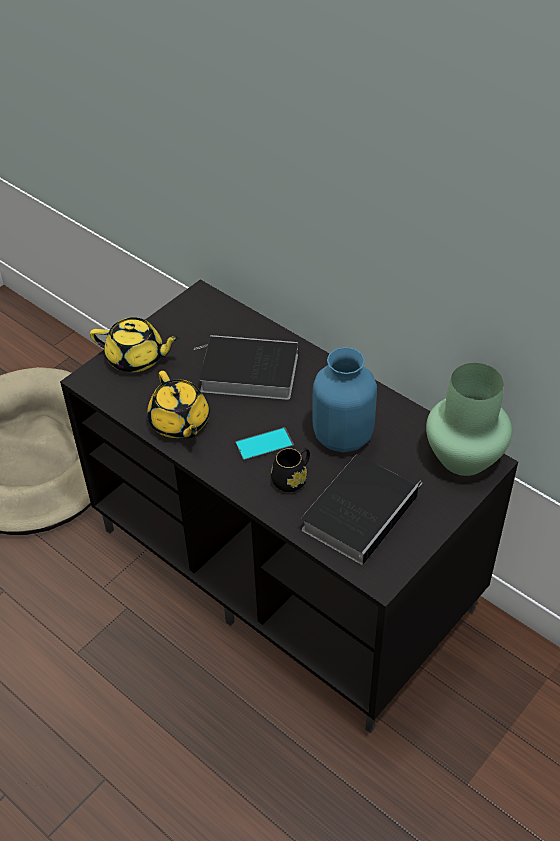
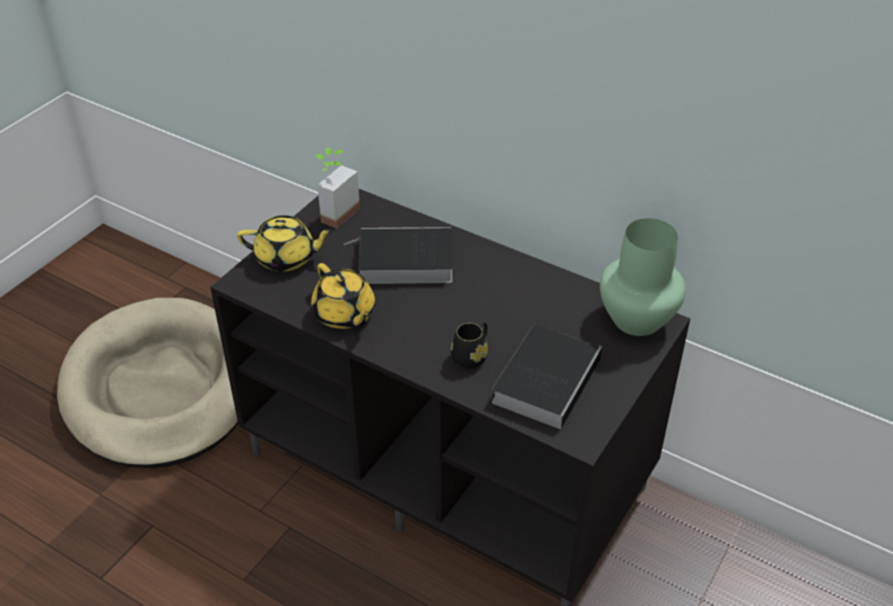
camera: 10 degrees left, 5 degrees down
(190, 314) = (334, 212): none -> potted plant
(264, 445) = (436, 327): phone -> none
(342, 437) = (513, 312): blue vase -> none

